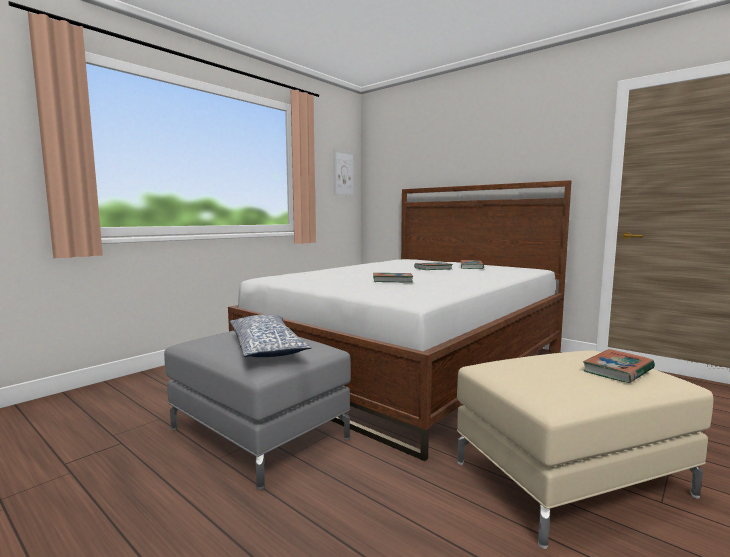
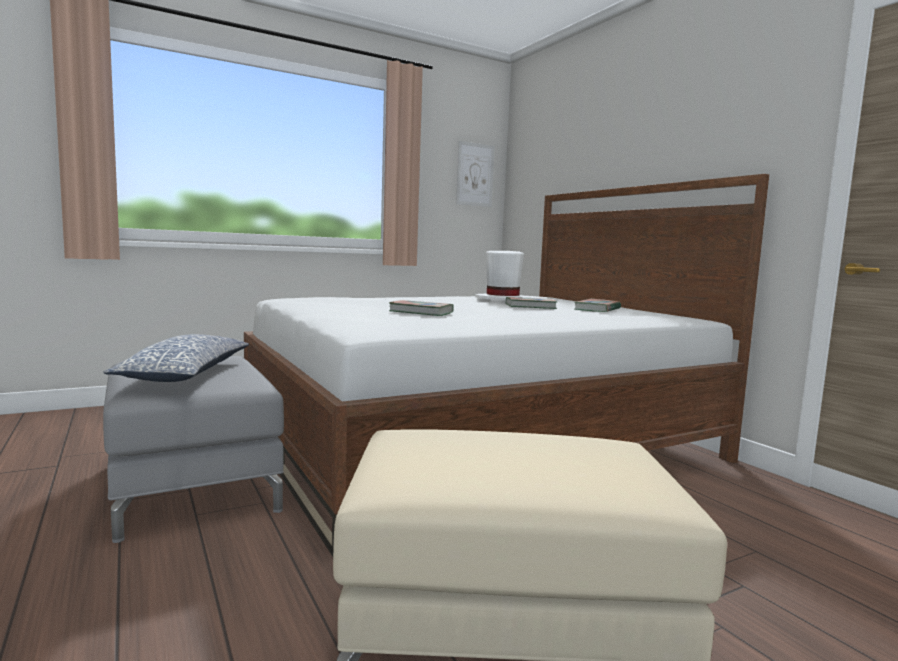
camera: 20 degrees right, 0 degrees up
(401, 265) = (502, 300): none -> white hat
(618, 370) = (581, 469): book -> none

